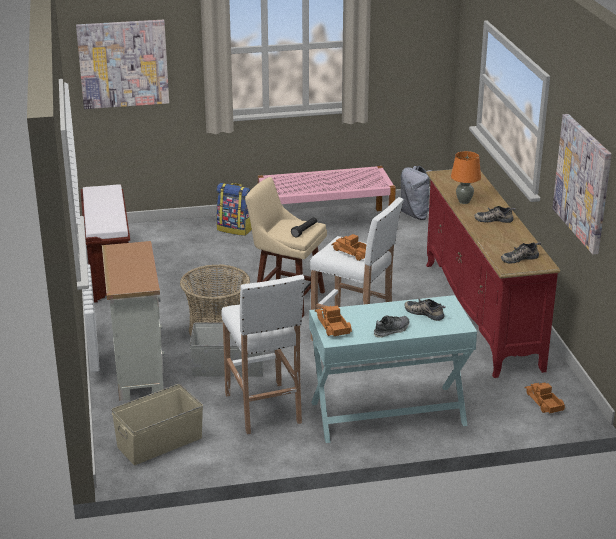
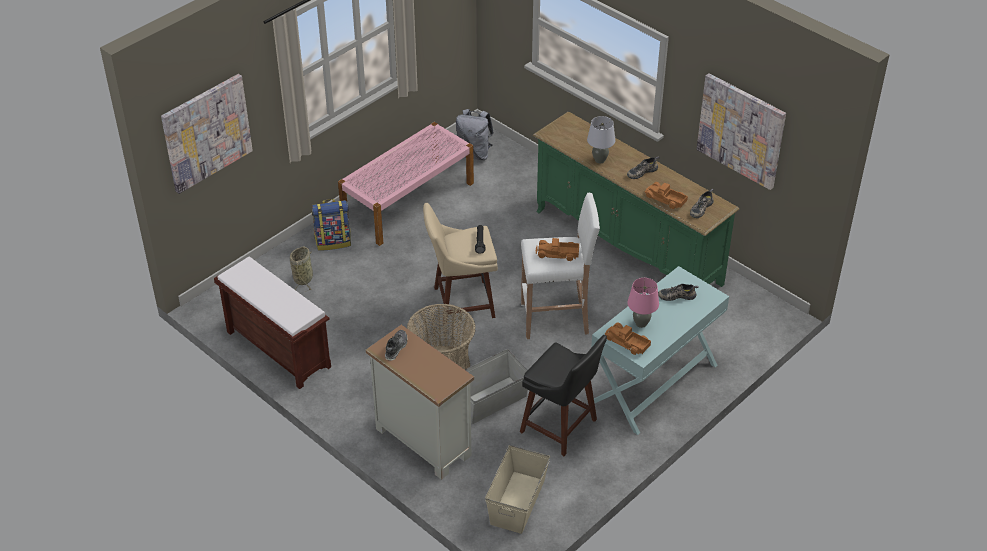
camera: 35 degrees left, 15 degrees up
(185, 242) = (303, 278): none -> basket
(264, 409) = (561, 427): white stool -> black chair
(364, 319) = (641, 323): none -> pink table lamp
(391, 330) = (672, 325): shoe -> shoe (396, 347)
(464, 201) = (600, 160): orange table lamp -> grey table lamp
(480, 314) = (626, 248): red cabinet -> green cabinet
(543, 402) = (748, 316): toy truck -> toy truck (665, 199)

